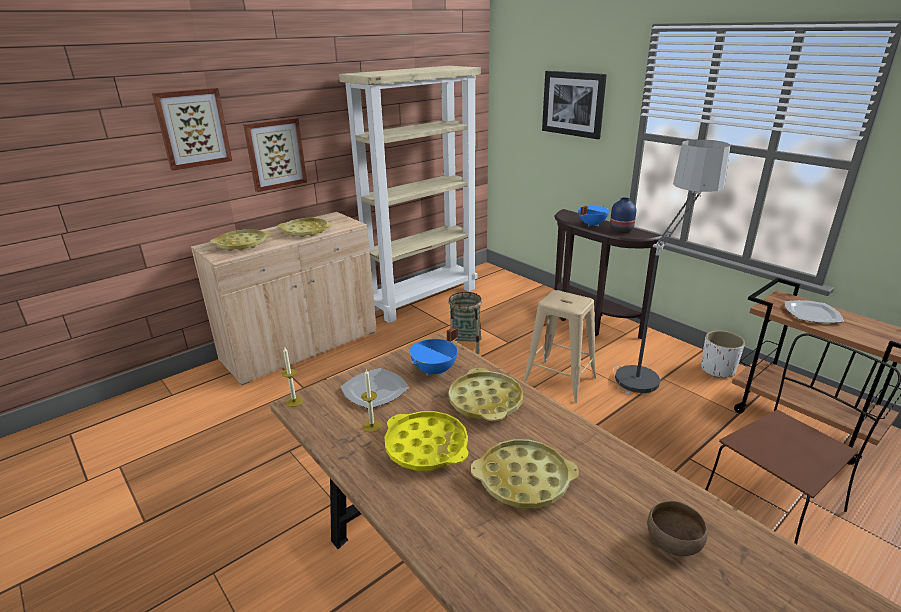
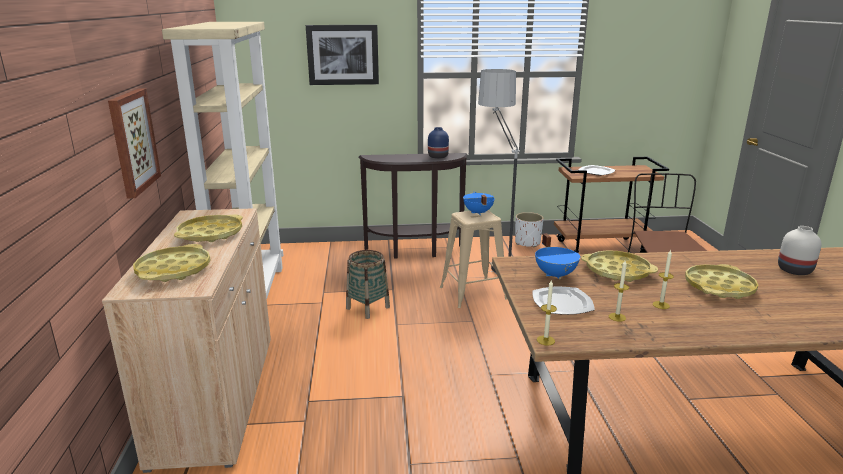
camera: 55 degrees left, 5 degrees down
(193, 128) = (74, 111): picture -> none
(426, 446) = (661, 305): yellow tray -> candle
(591, 224) = (410, 158): blue cooking pot -> blue cooking pot (477, 212)
(674, 542) = (793, 270): brown bowl -> white vase

